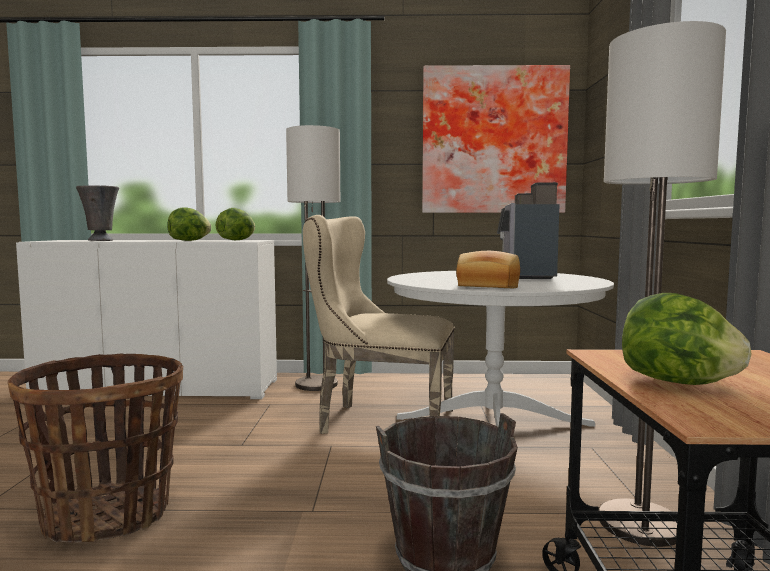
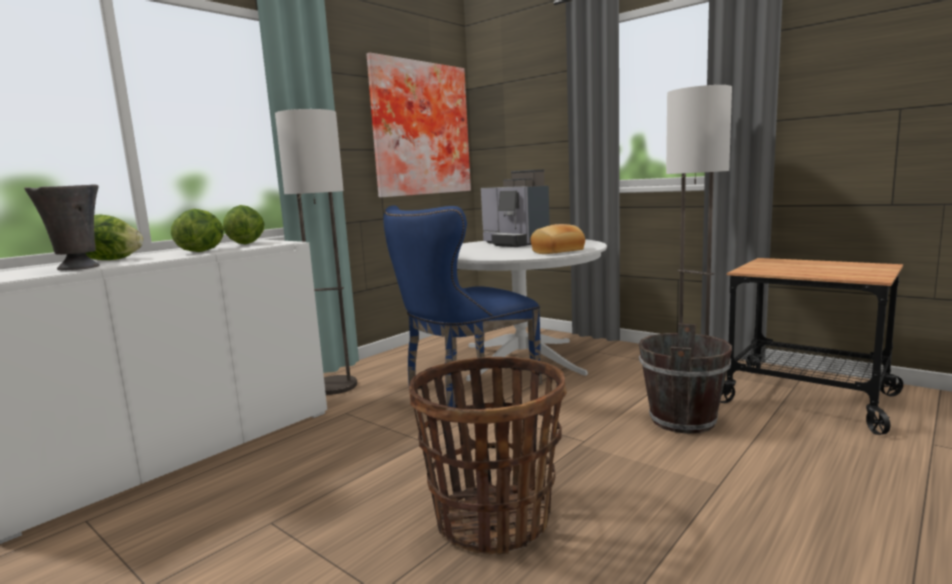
camera: 50 degrees left, 5 degrees up
(378, 422) = (464, 387): beige chair -> blue chair
(677, 383) = (813, 272): lettuce -> lettuce (112, 260)

